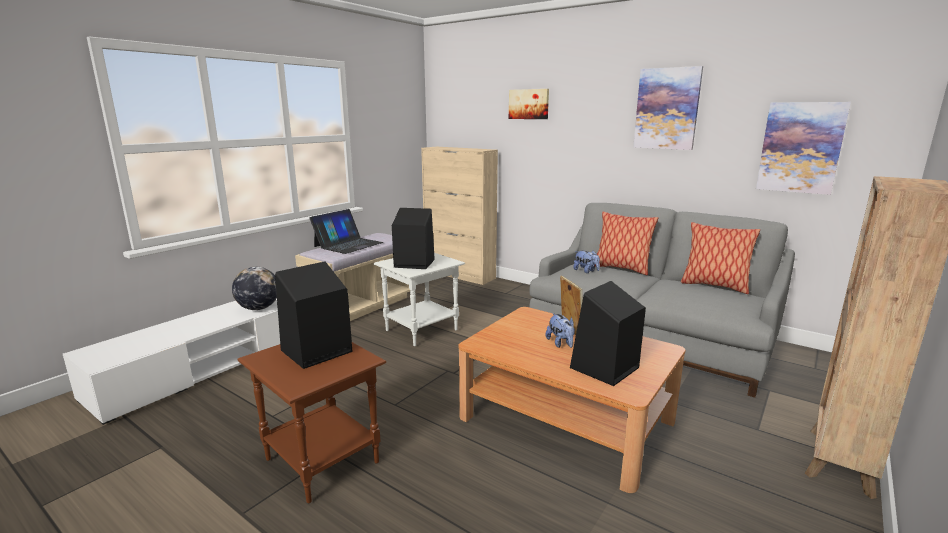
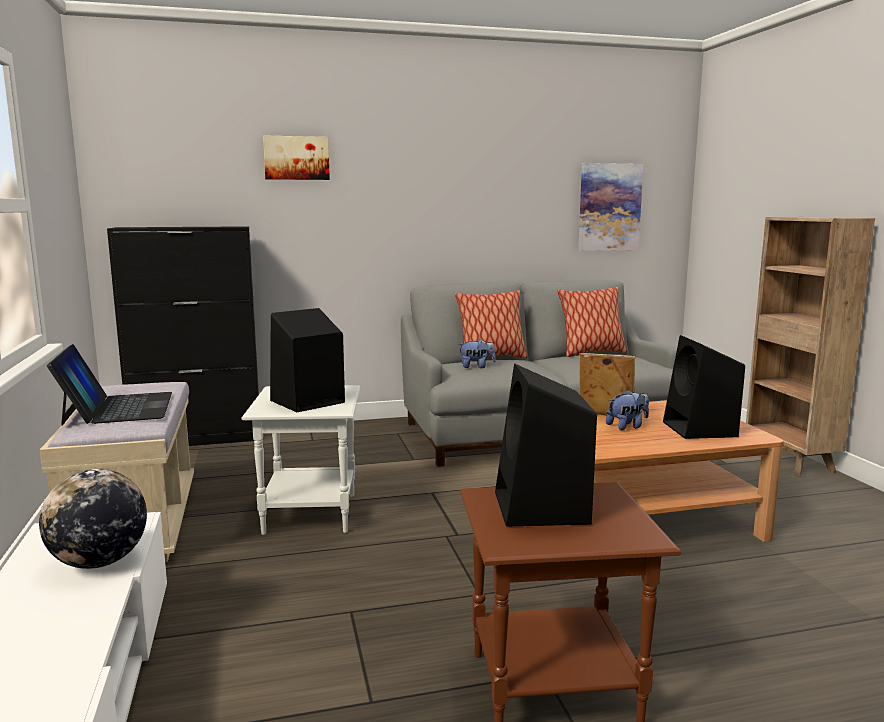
camera: 50 degrees left, 5 degrees down
(460, 275) = (198, 439): beige cabinet -> black cabinet
(561, 344) = (627, 426): plush toy -> plush toy turned 45 degrees counterclockwise
(667, 109) = (484, 168): picture -> none

